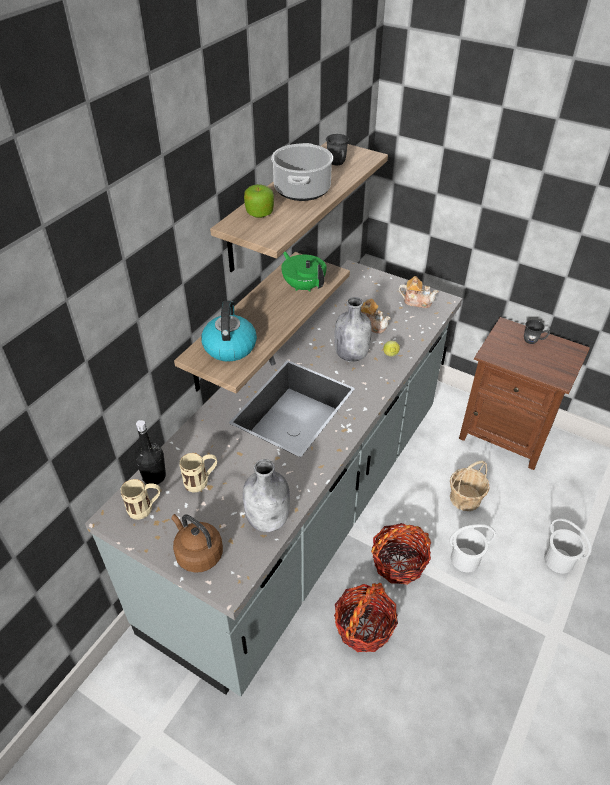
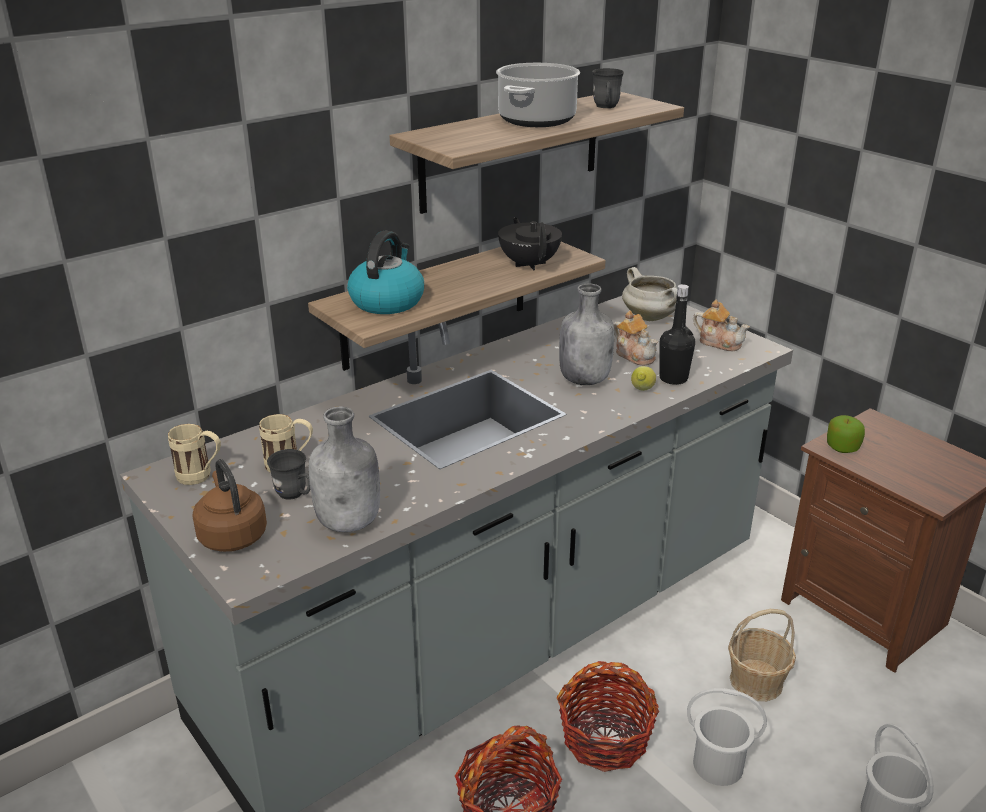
camera: 20 degrees right, 15 degrees down
(154, 476) = (236, 448): black bottle -> black bottle (673, 378)
(259, 213) = (463, 130): apple -> apple (842, 447)
(303, 286) = (529, 264): green teapot -> black teapot
(365, 288) = (651, 318): none -> white cooking pot
(533, 341) = (912, 444): grey mug -> grey mug (295, 495)

